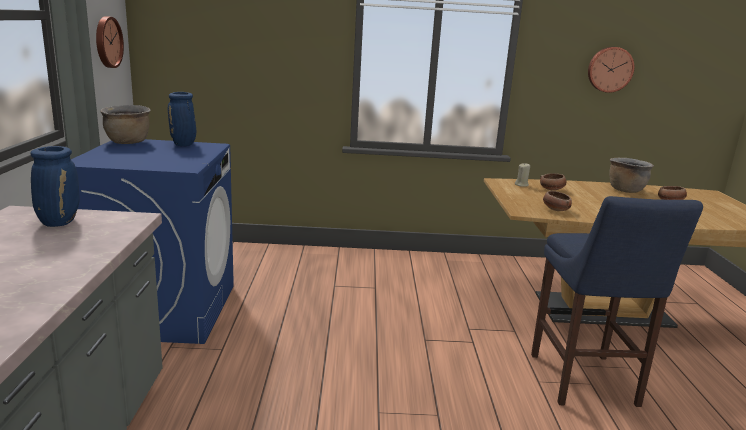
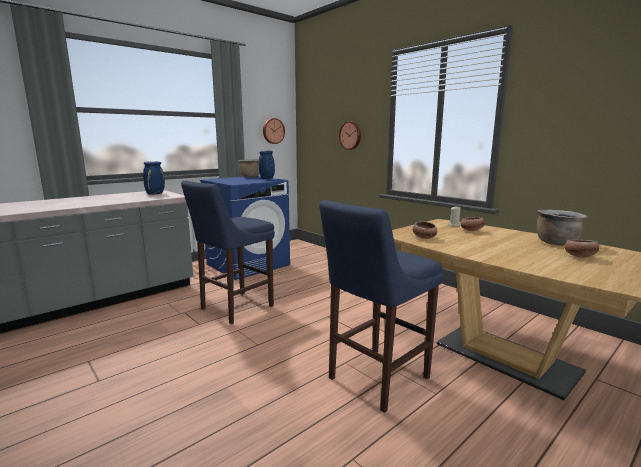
camera: 50 degrees right, 5 degrees down
(305, 387) = (234, 308): none -> blue stool
(609, 69) = (602, 125): wall clock -> wall clock (350, 135)

